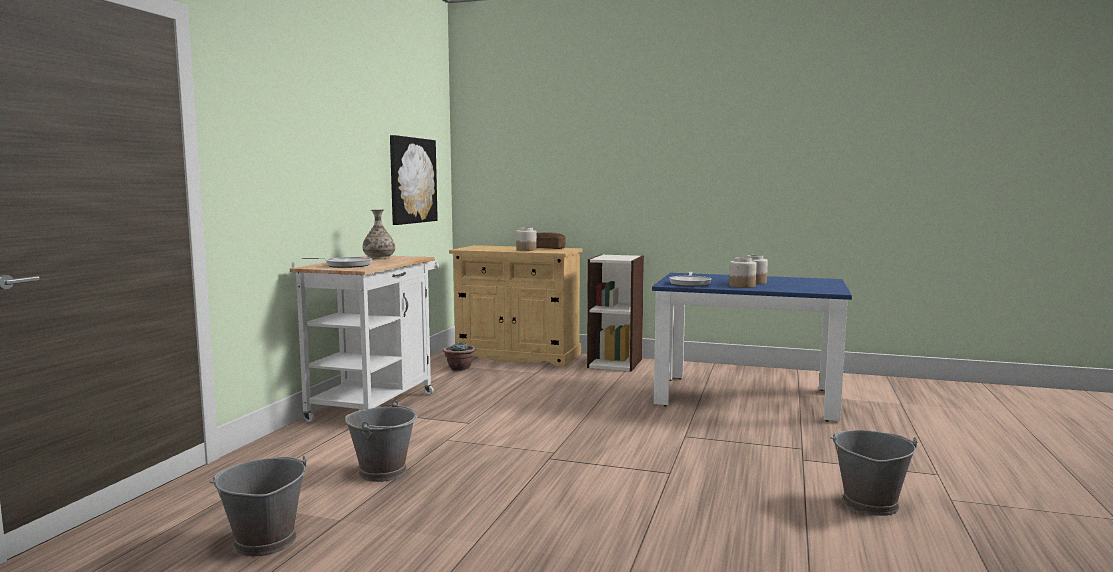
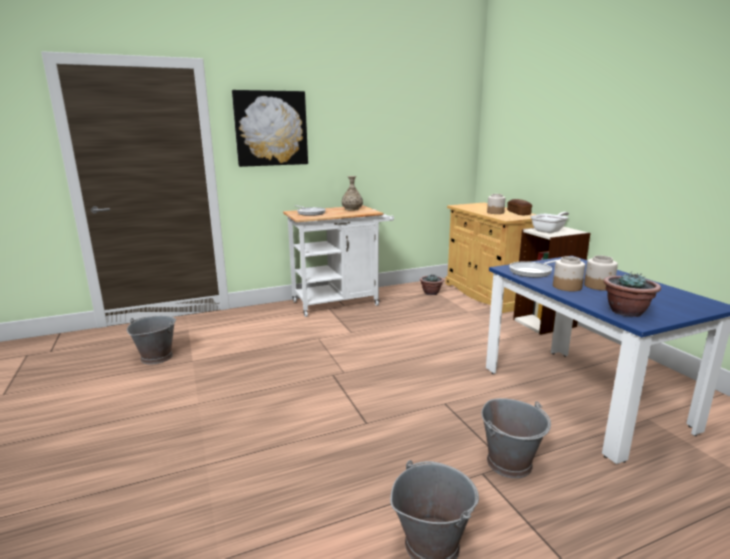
camera: 50 degrees right, 10 degrees up
(383, 472) = (256, 344): grey bucket -> grey bucket (510, 463)
(412, 180) = (422, 152): picture -> picture (271, 128)
(613, 257) = (550, 231): none -> frying pan
(813, 289) = (626, 312): none -> potted plant

